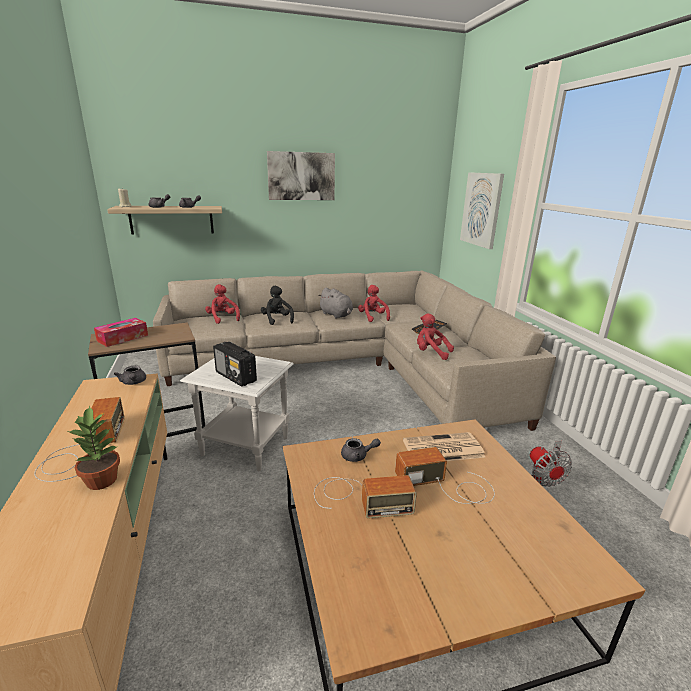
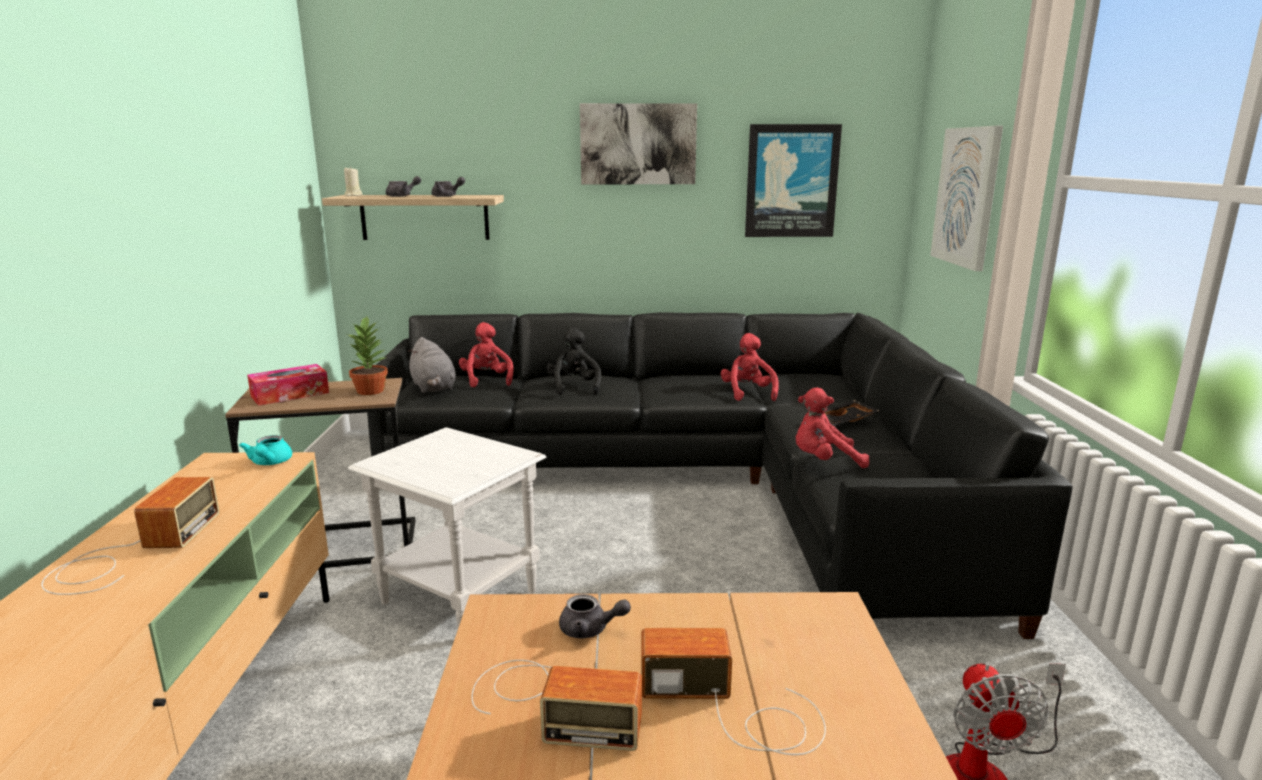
camera: 15 degrees right, 5 degrees down
(103, 480) = (125, 602): potted plant -> potted plant (371, 391)
(133, 383) = (269, 463): grey teapot -> turquoise teapot
(236, 377) = (435, 469): radio -> none
(336, 315) = (681, 386): grey plush toy -> grey plush toy (433, 388)
(352, 367) = (703, 482): beige sofa -> black sofa
(385, 198) = (791, 181): none -> picture
(431, 353) = (824, 461): red plush toy -> red plush toy turned 45 degrees counterclockwise
(442, 449) = (758, 639): newspaper -> none

